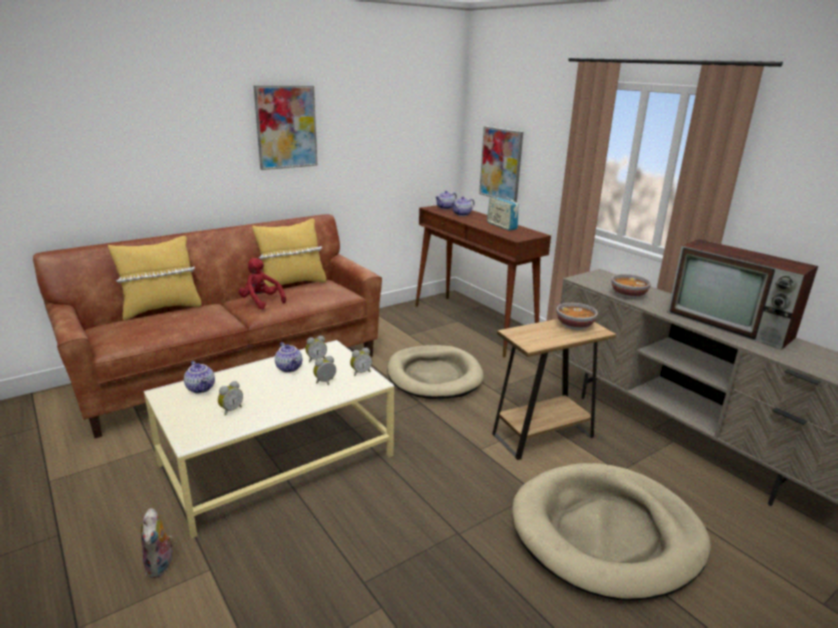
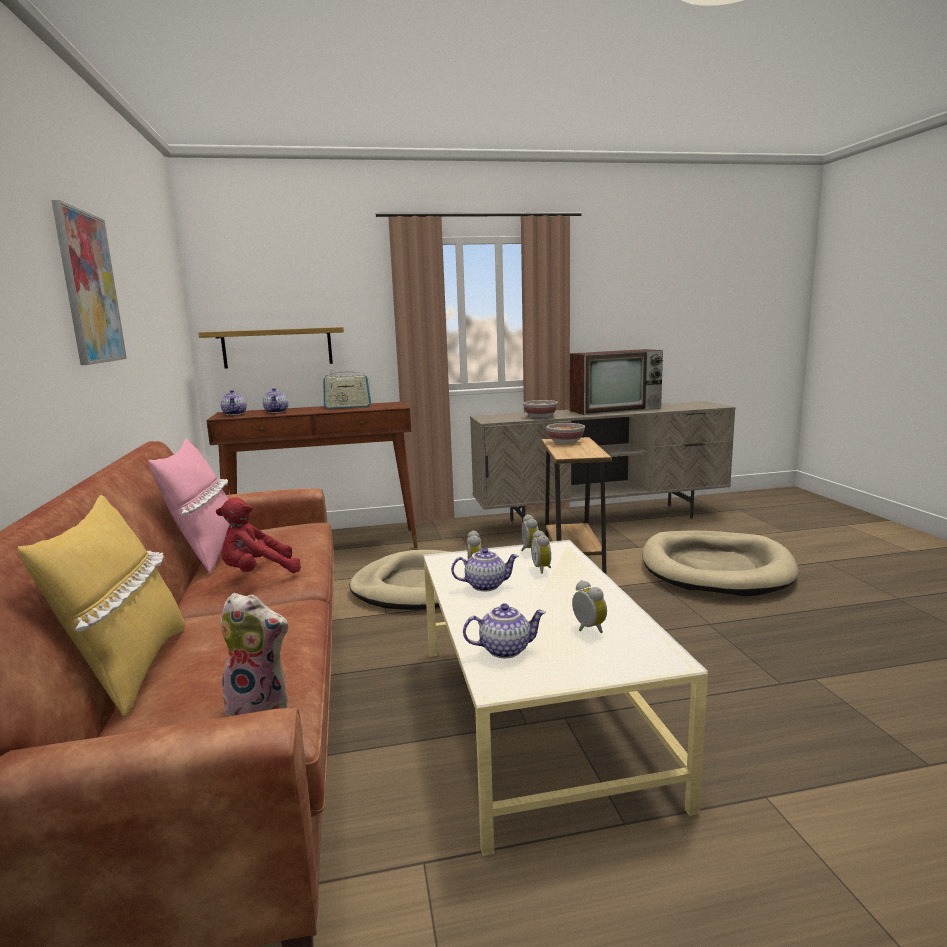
camera: 65 degrees left, 10 degrees down
(161, 566) = (760, 850): plush toy -> plush toy (261, 708)
(292, 284) = (206, 553): yellow pillow -> pink pillow
(501, 164) = (277, 347): picture -> shelf

